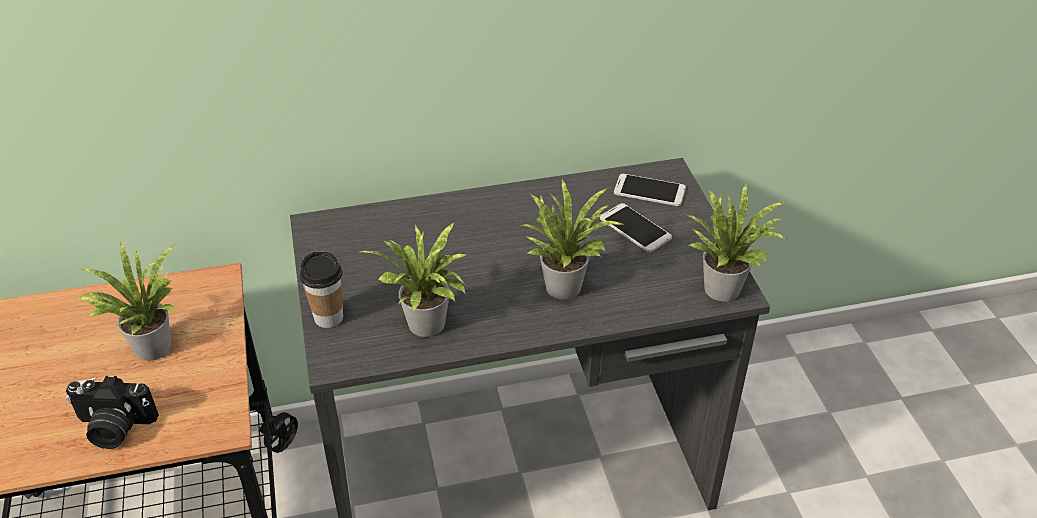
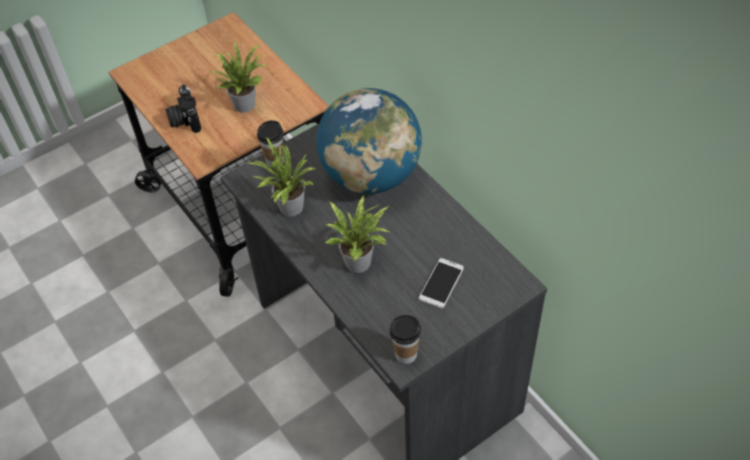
camera: 70 degrees right, 10 degrees up
(428, 235) = (371, 175): none -> globe
(649, 191) = (490, 279): phone -> none
(724, 286) = (406, 354): potted plant -> cup

